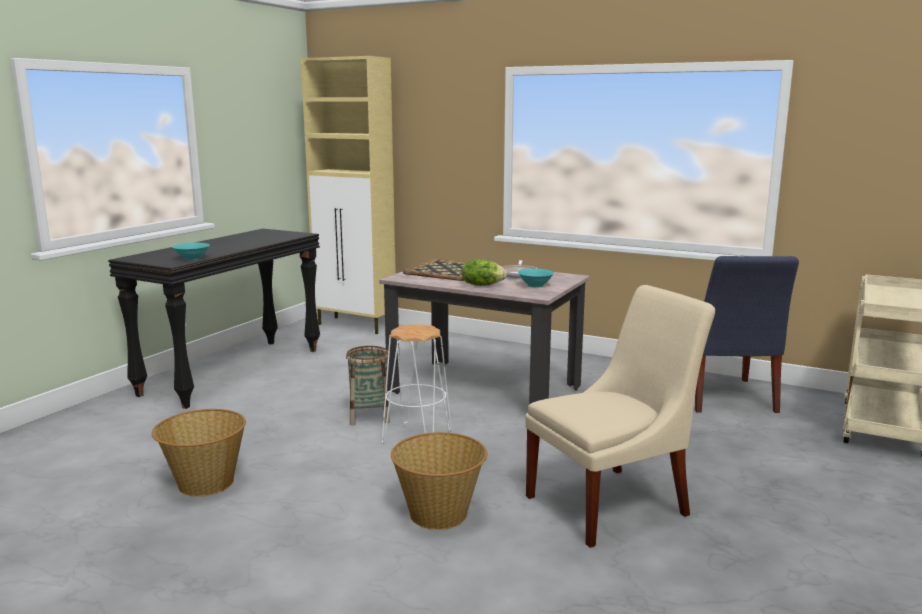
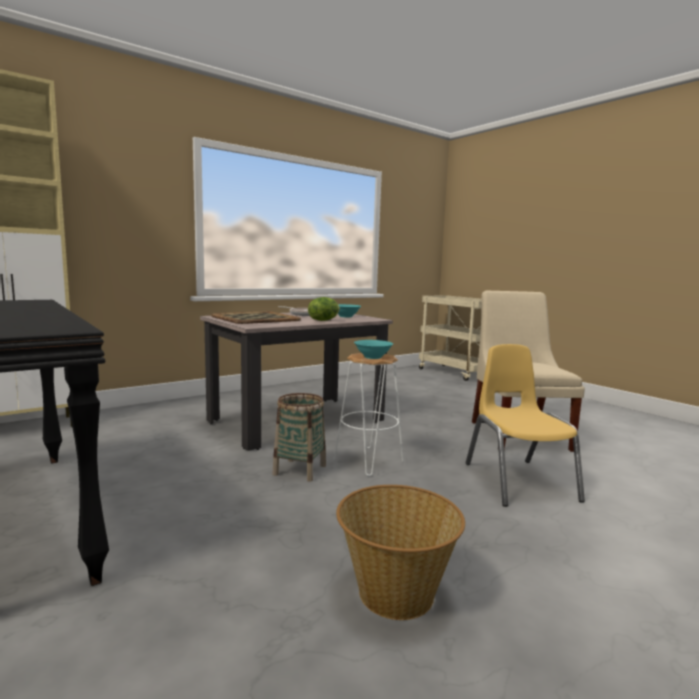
camera: 65 degrees left, 5 degrees down
(192, 258) = (59, 323): turquoise bowl -> turquoise bowl (372, 357)
(439, 513) = (518, 481): basket -> yellow chair
(724, 397) = (389, 381): blue chair -> none

